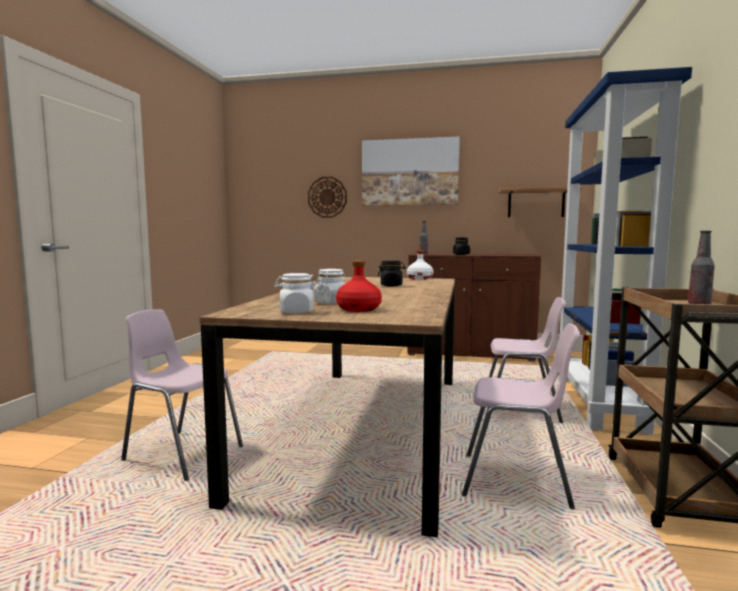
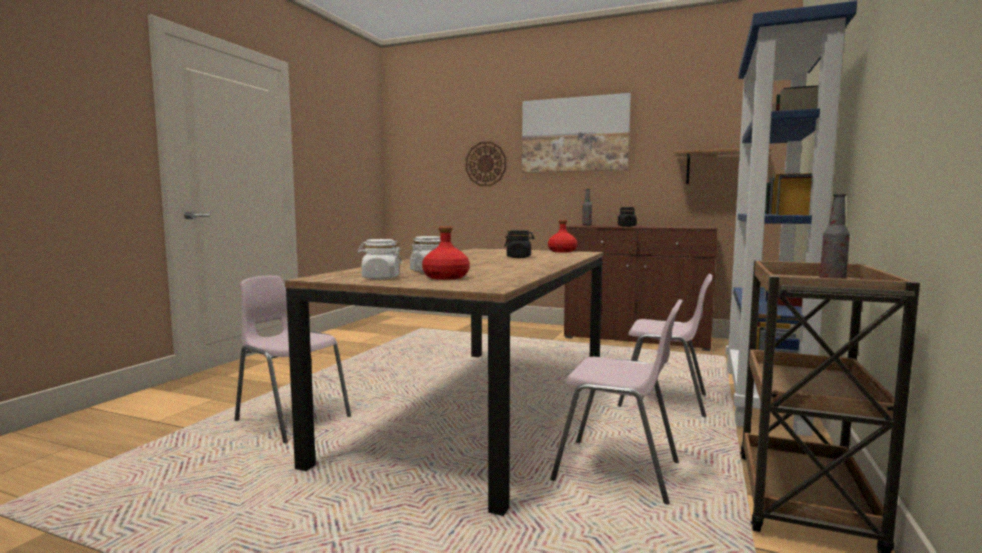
camera: 10 degrees right, 0 degrees up
(420, 278) = (562, 251): white bottle -> red bottle

